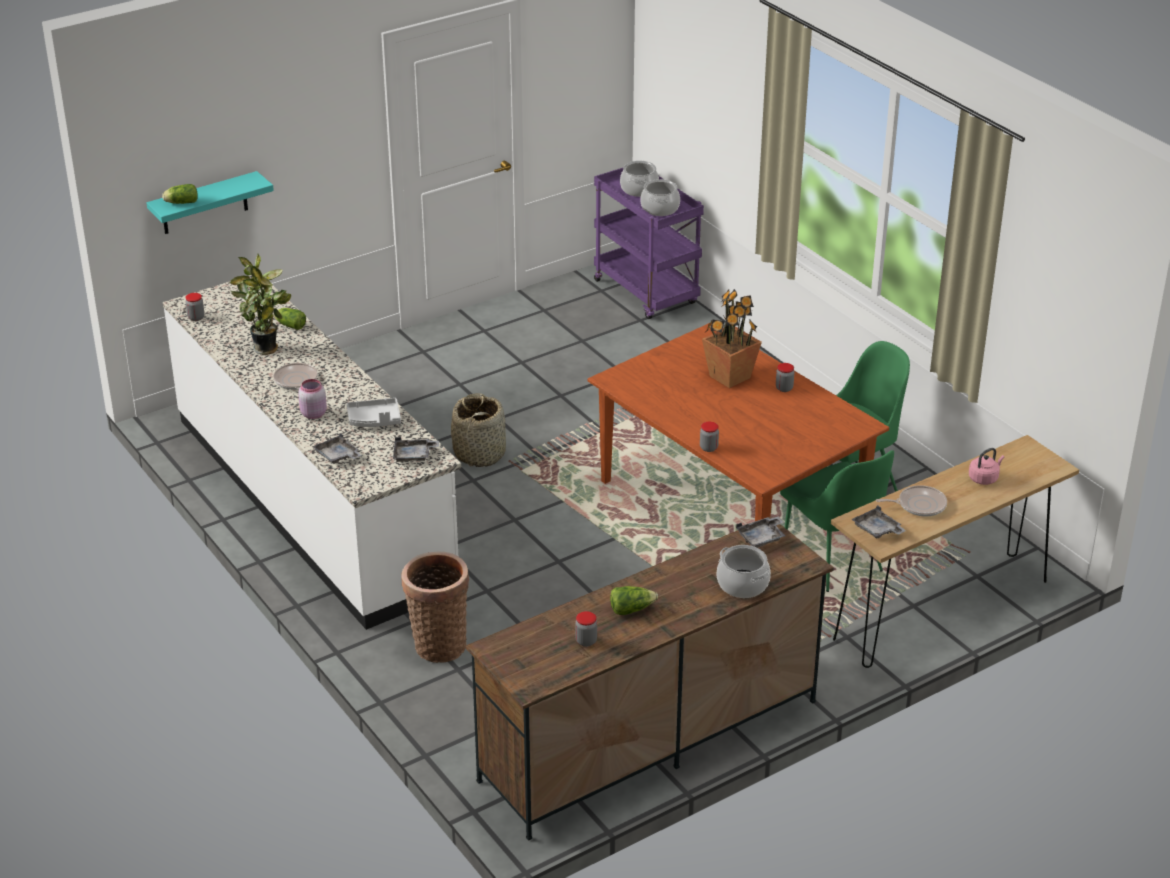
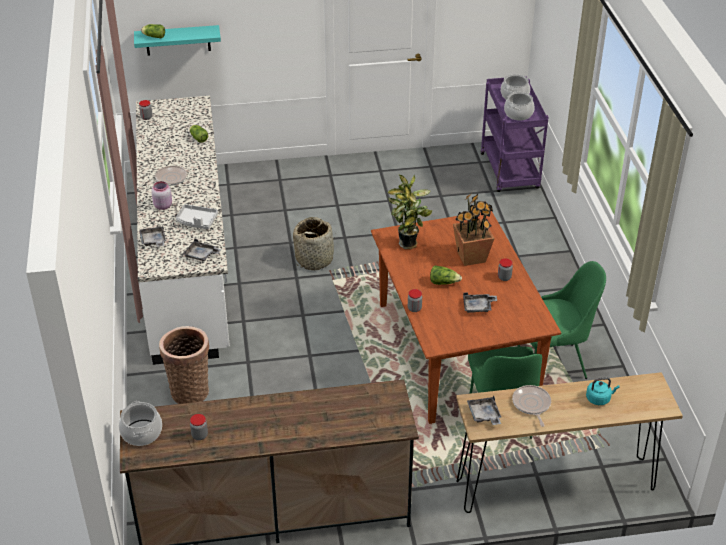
camera: 25 degrees right, 5 degrees up
(267, 350) = (171, 152): potted plant -> potted plant (408, 245)
(631, 609) = (249, 421): lettuce -> lettuce (443, 282)
(743, 584) = (342, 428): cooking pot -> cooking pot (142, 433)
(762, 538) = (384, 395): grey tray -> grey tray (478, 307)
(919, 505) = (531, 404): frying pan -> frying pan turned 120 degrees counterclockwise
(984, 478) = (599, 398): pink kettle -> turquoise kettle

